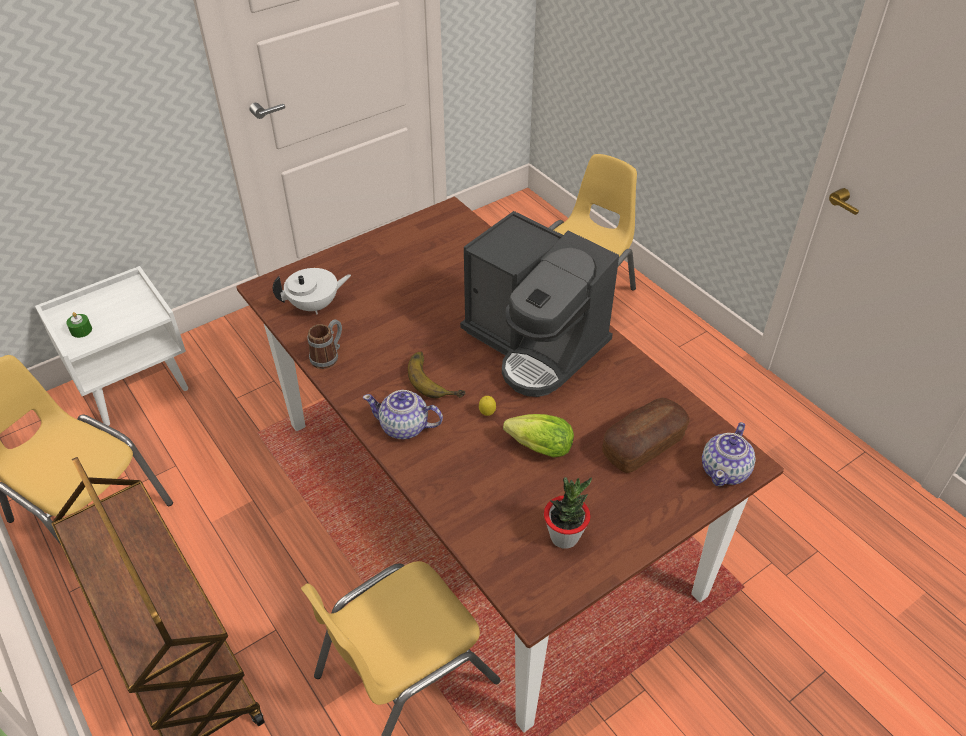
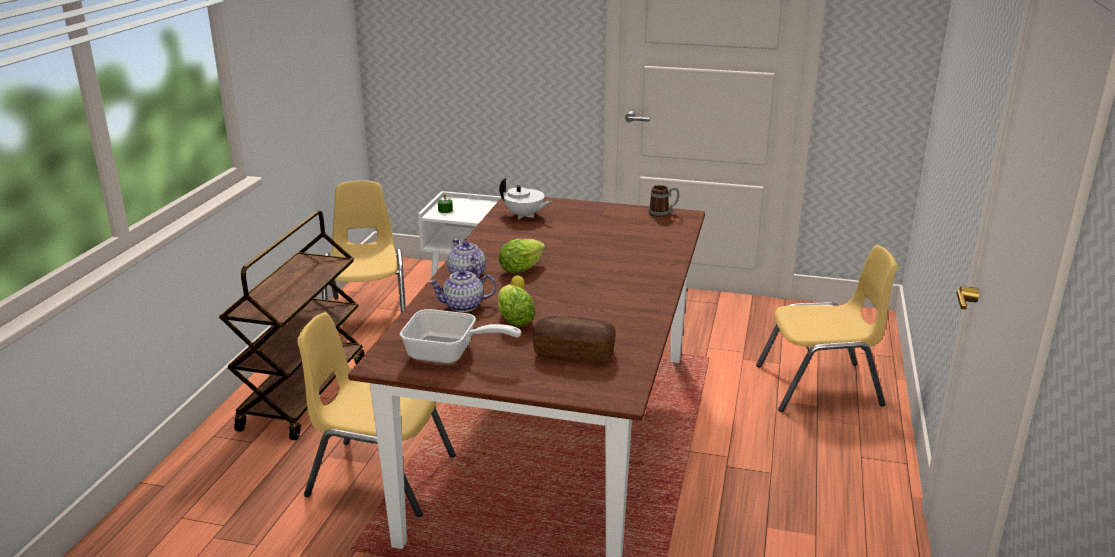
camera: 50 degrees right, 20 degrees down
(328, 356) = (490, 235): mug -> mug (663, 214)
(436, 378) = (523, 268): banana -> lettuce
(535, 344) = (608, 285): coffee machine -> none
(564, 536) = (449, 354): potted plant -> frying pan
(725, 470) = (599, 390): teapot -> teapot (464, 306)

